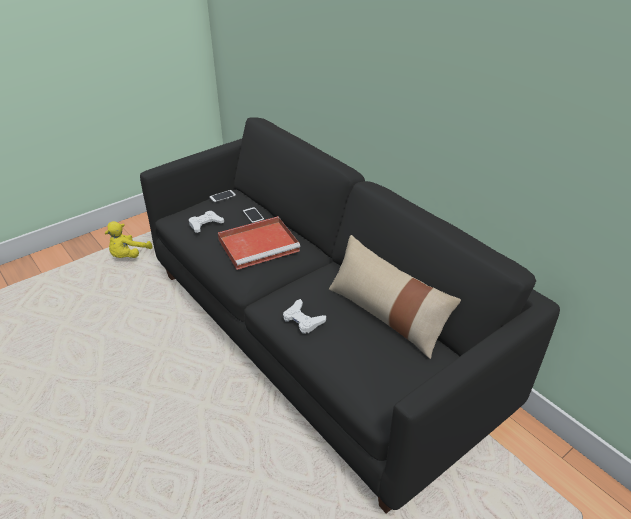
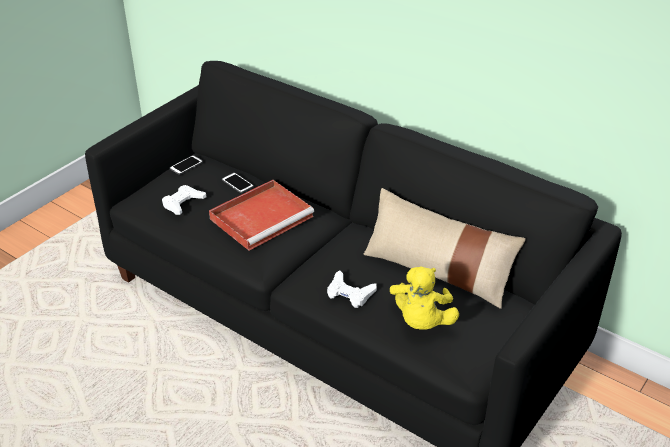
camera: 15 degrees left, 0 degrees up
(128, 255) = (56, 261): yellow plush toy -> yellow plush toy (421, 321)

